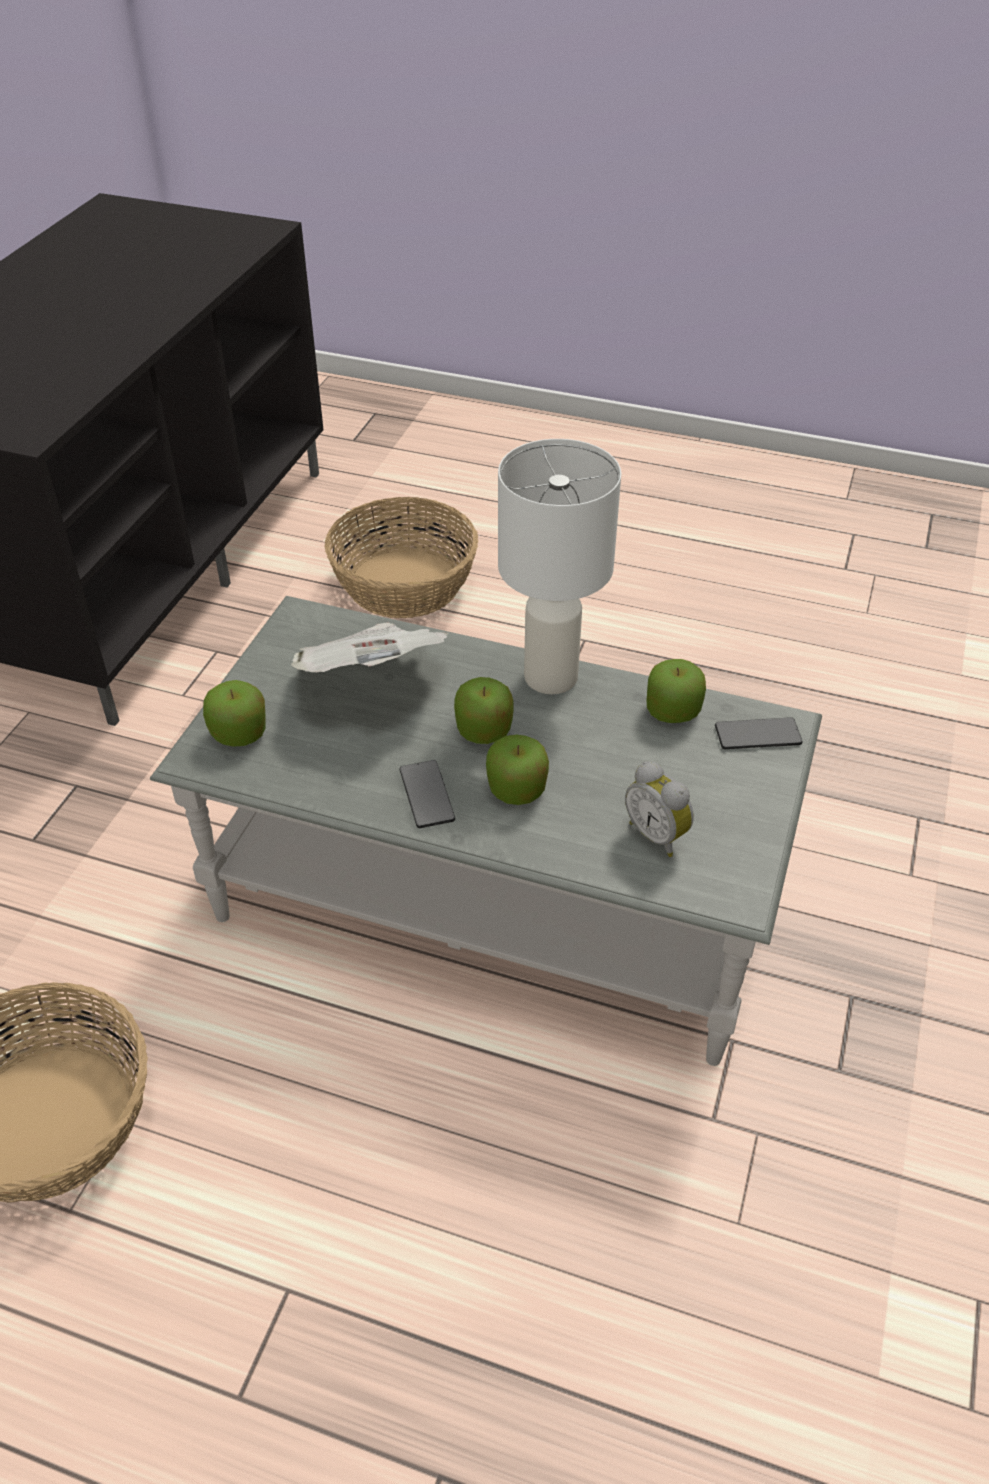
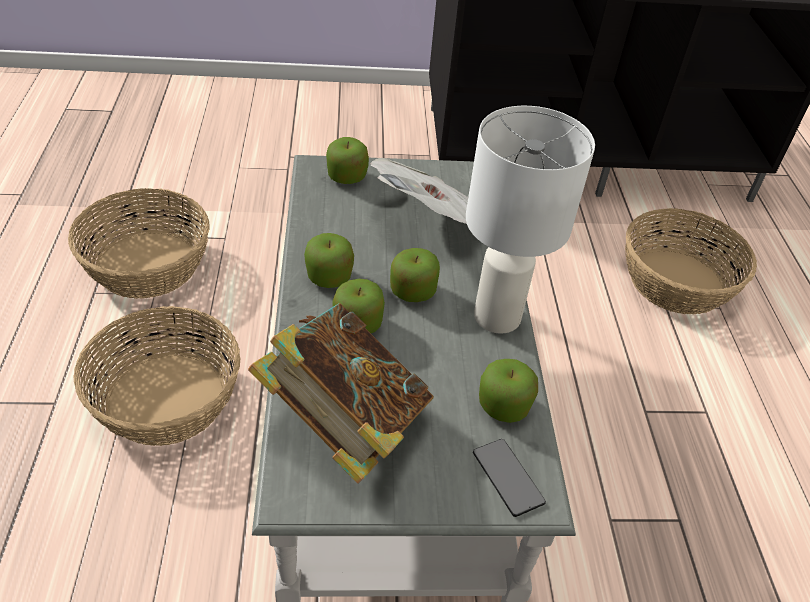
camera: 65 degrees right, 0 degrees up
(345, 1136) = (165, 398): none -> basket
(427, 795) = (329, 277): phone -> apple
(658, 834) = (344, 423): alarm clock -> book

